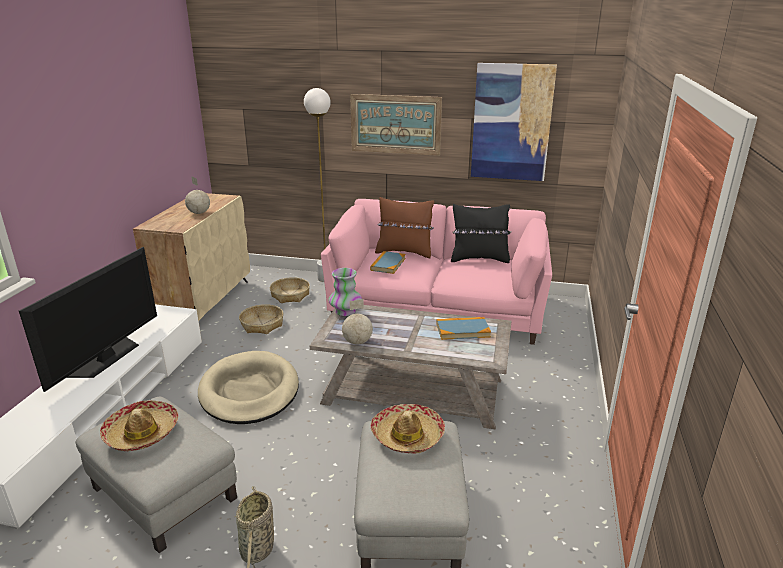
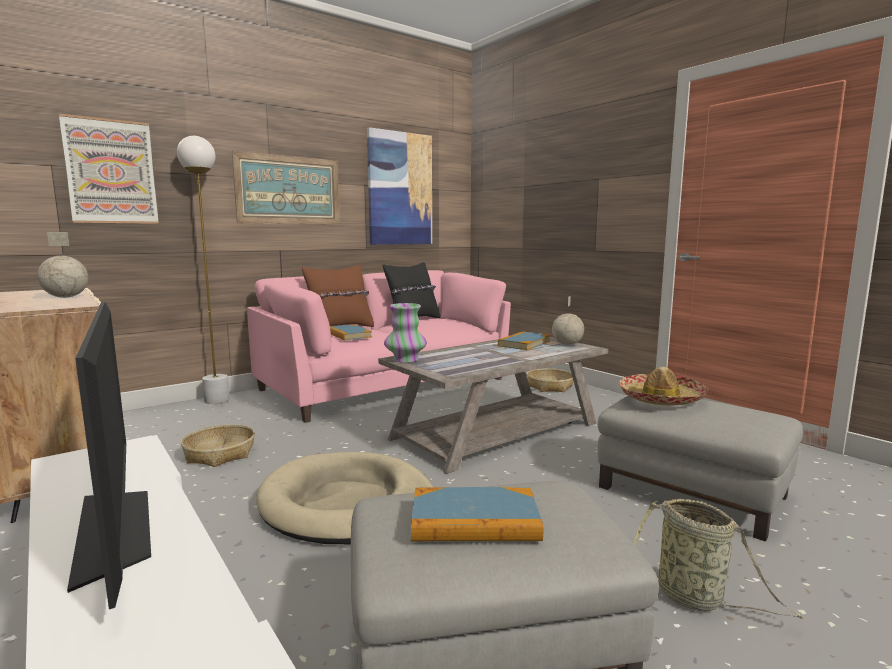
camera: 50 degrees left, 15 degrees down
(142, 433) = (474, 520): hat -> book
(273, 112) = (111, 172): none -> picture
(290, 295) = (200, 423): basket -> basket (550, 386)
(358, 342) = (478, 368): globe -> globe (567, 344)

